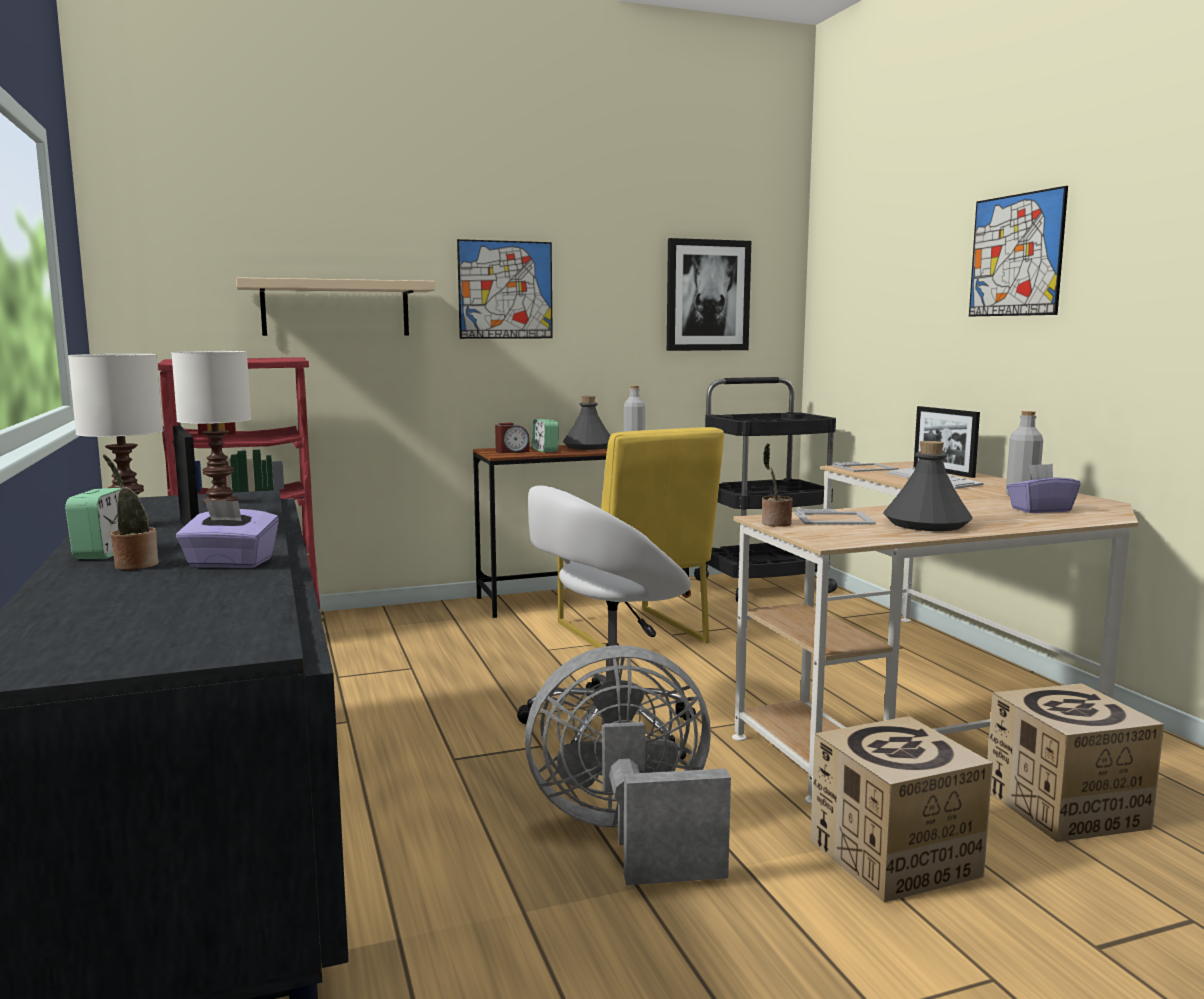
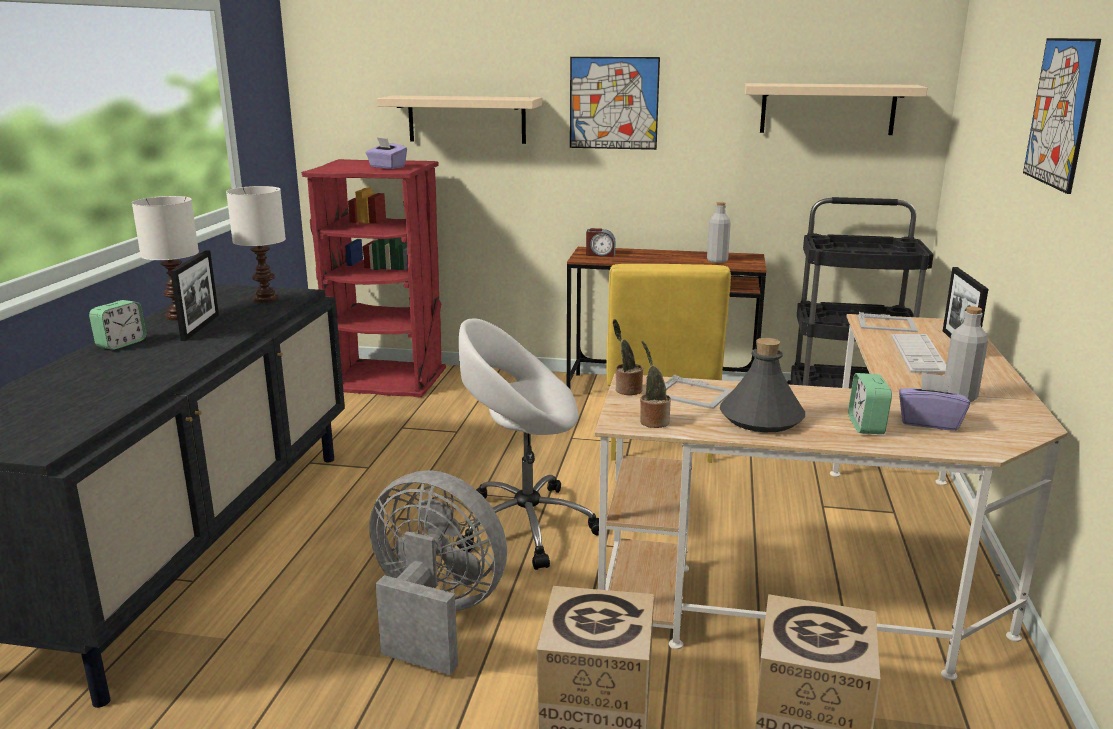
camera: 30 degrees right, 10 degrees up
(134, 565) = (115, 359): potted plant -> potted plant (652, 421)
(230, 563) = (160, 368): purple tissue box -> purple tissue box (387, 167)
(545, 450) = (629, 257): alarm clock -> alarm clock (866, 426)
(589, 447) = (676, 256): grey bottle -> none
(707, 295) = (827, 109): picture -> beige shelf

